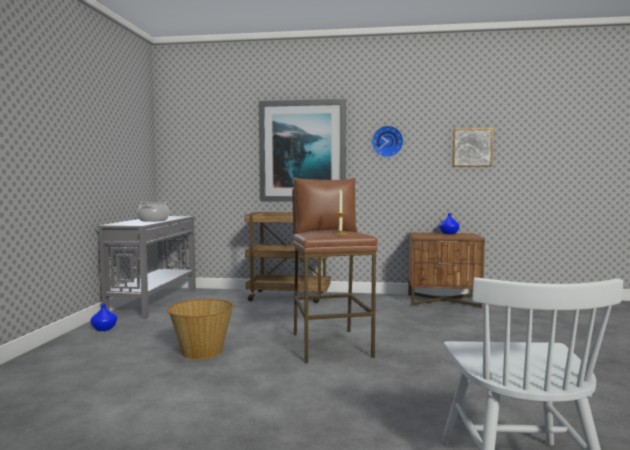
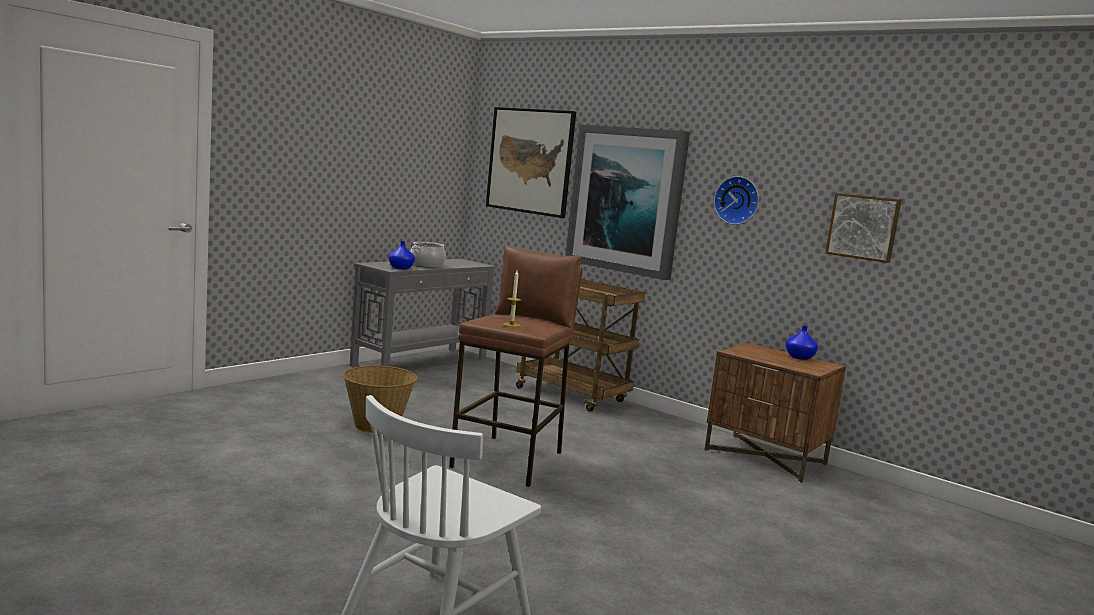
camera: 30 degrees right, 5 degrees up
(103, 329) = (332, 377): blue vase -> blue vase (400, 268)
(214, 132) = (530, 161): none -> picture

